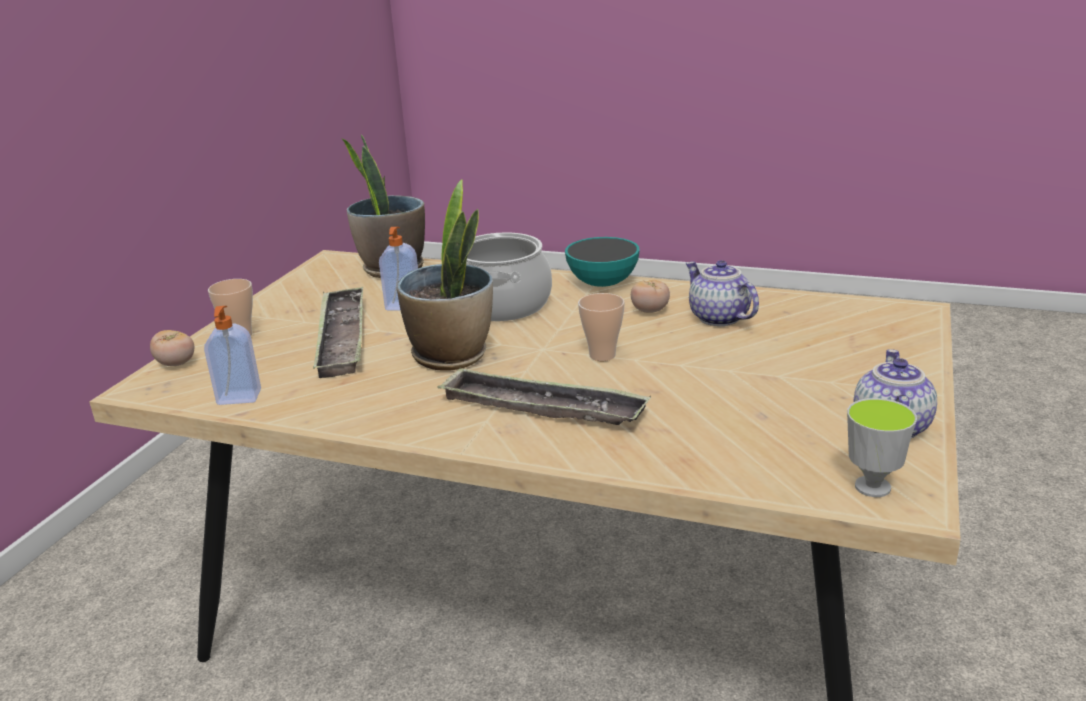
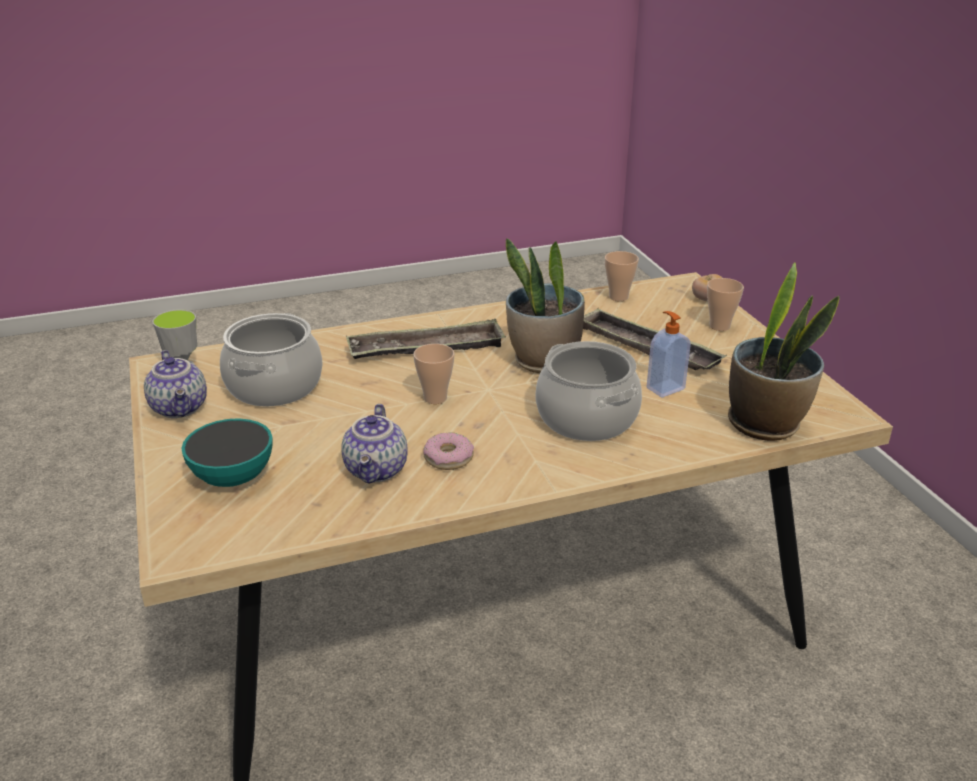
camera: 140 degrees right, 5 degrees up
(239, 398) = (618, 297): soap dispenser -> cup
(602, 284) = (536, 478): bowl -> bowl (233, 478)
(650, 311) = (448, 458): tomato -> donut
(717, 318) = (377, 470): teapot -> teapot turned 75 degrees clockwise
(759, 419) = (275, 386): none -> cooking pot

